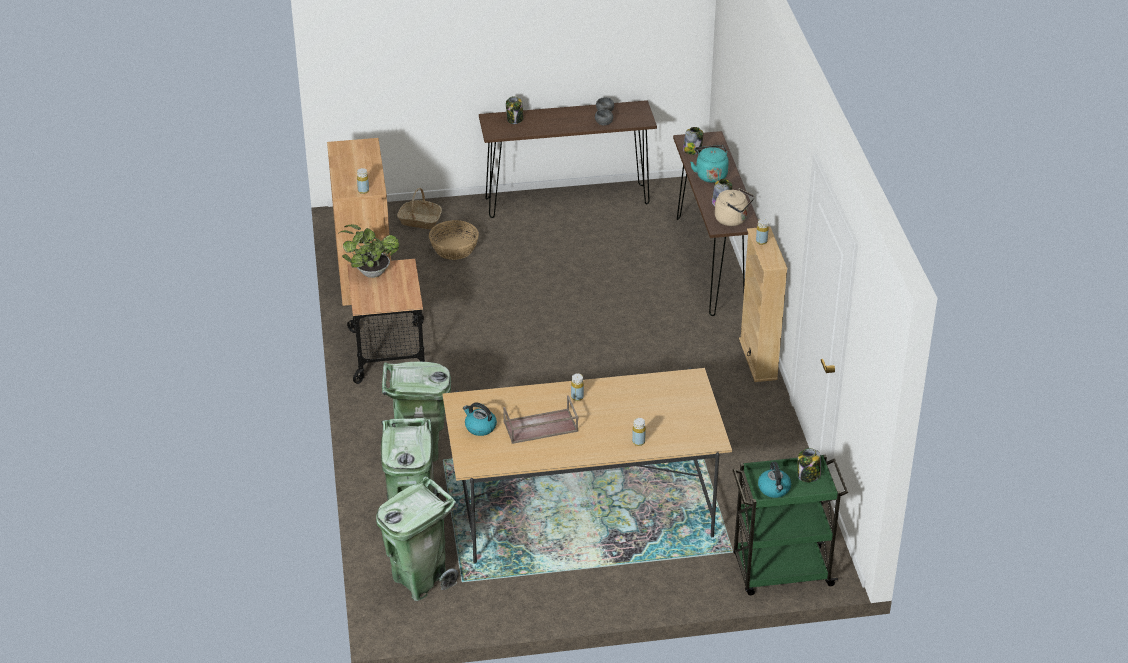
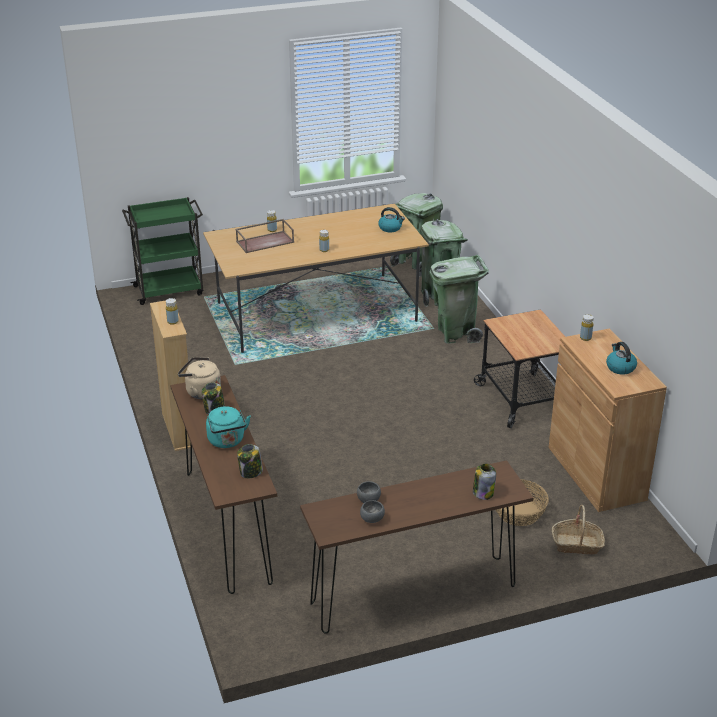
camera: 170 degrees right, 5 degrees down
(370, 272) = (549, 343): potted plant -> none
(540, 427) = (346, 232): brown tray -> brown tray (265, 241)
(774, 489) = (173, 211): kettle -> kettle (620, 367)
(808, 476) = (148, 219): jar -> none

